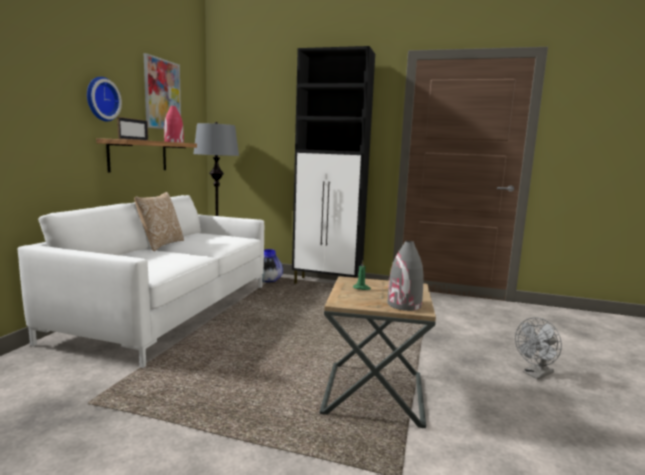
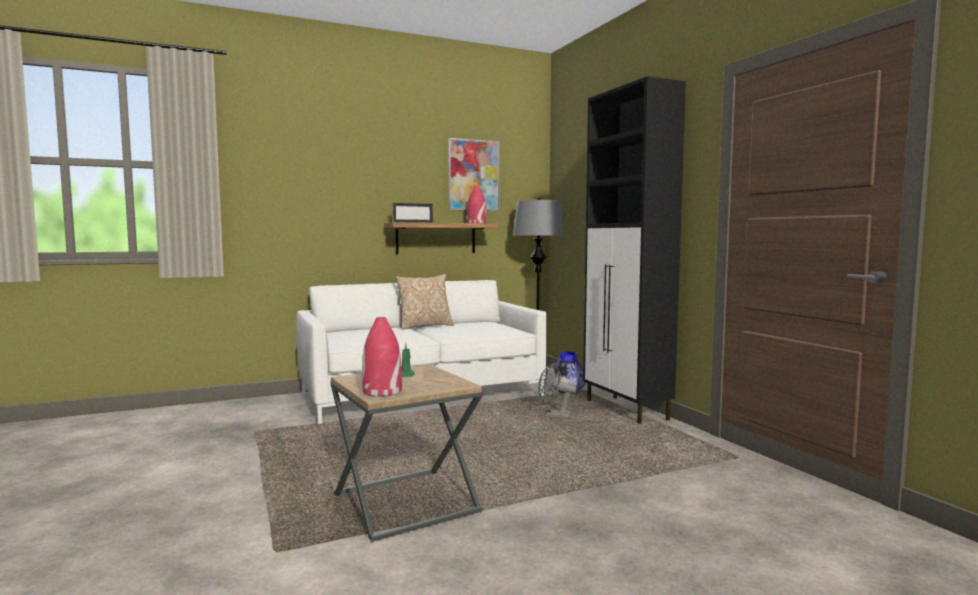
camera: 50 degrees right, 5 degrees down
(101, 99) = (391, 188): wall clock -> none
(404, 305) = (382, 391): grey vase -> red vase
(536, 374) = (626, 578): grey fan -> grey fan (553, 416)

